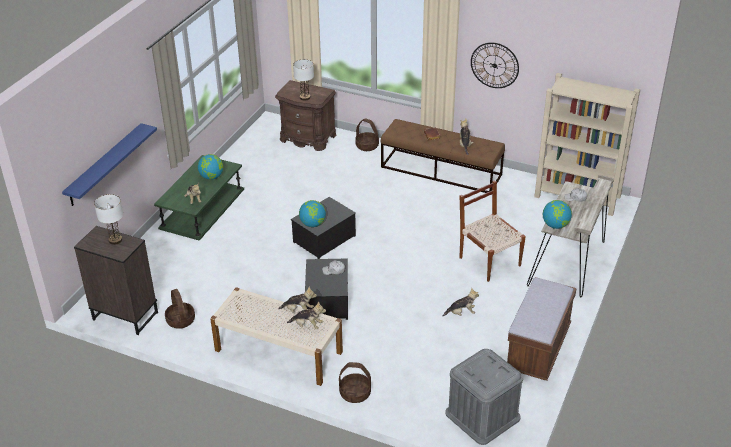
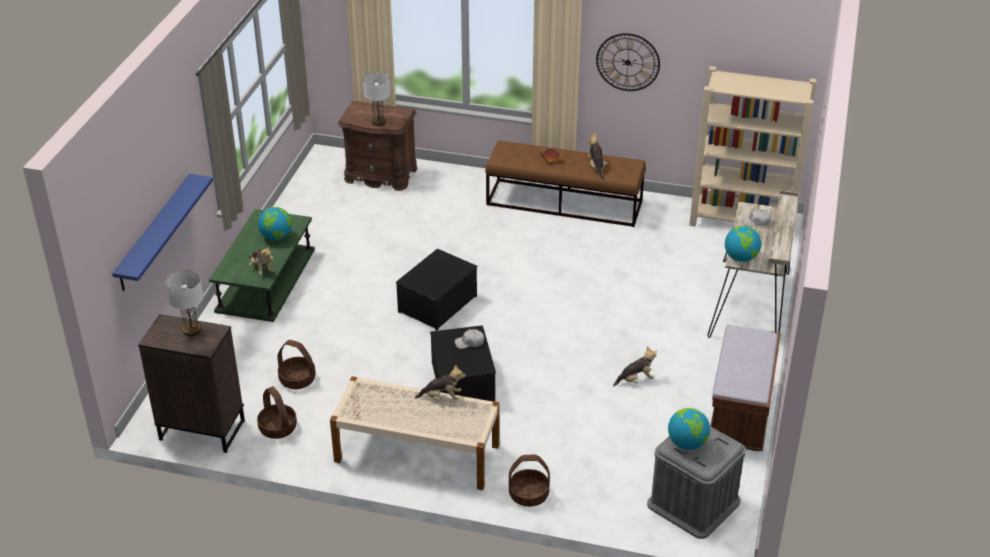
camera: 10 degrees left, 0 degrees up
(307, 325) = (458, 415): plush toy -> none
(313, 224) = (426, 286): globe -> globe (687, 443)
(367, 146) = (460, 179): basket -> basket (297, 379)
(489, 261) = (653, 311): chair -> none

